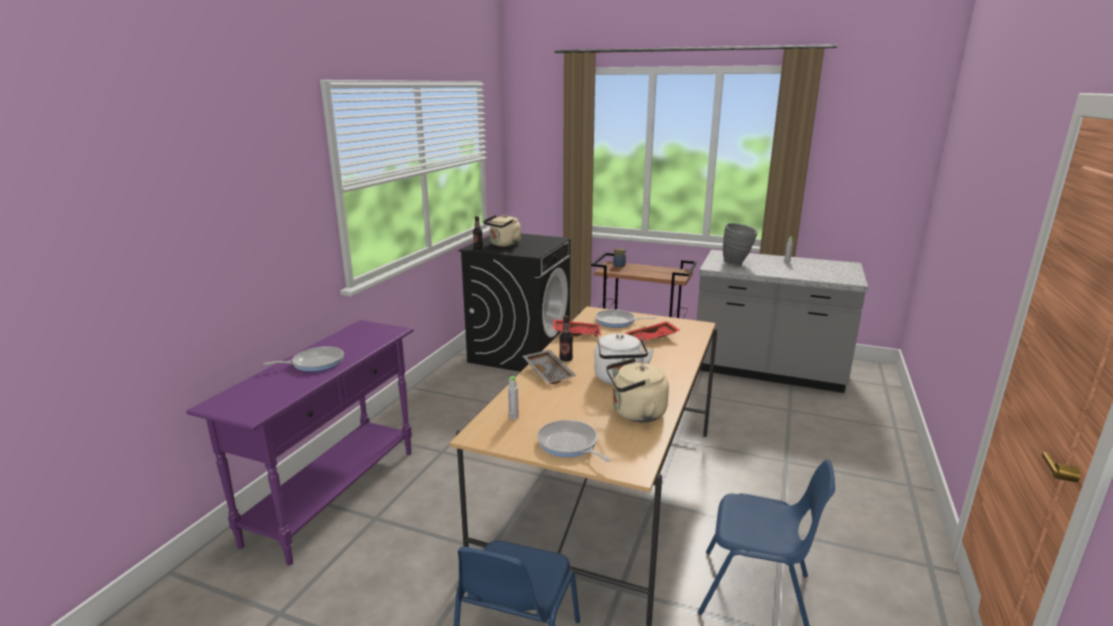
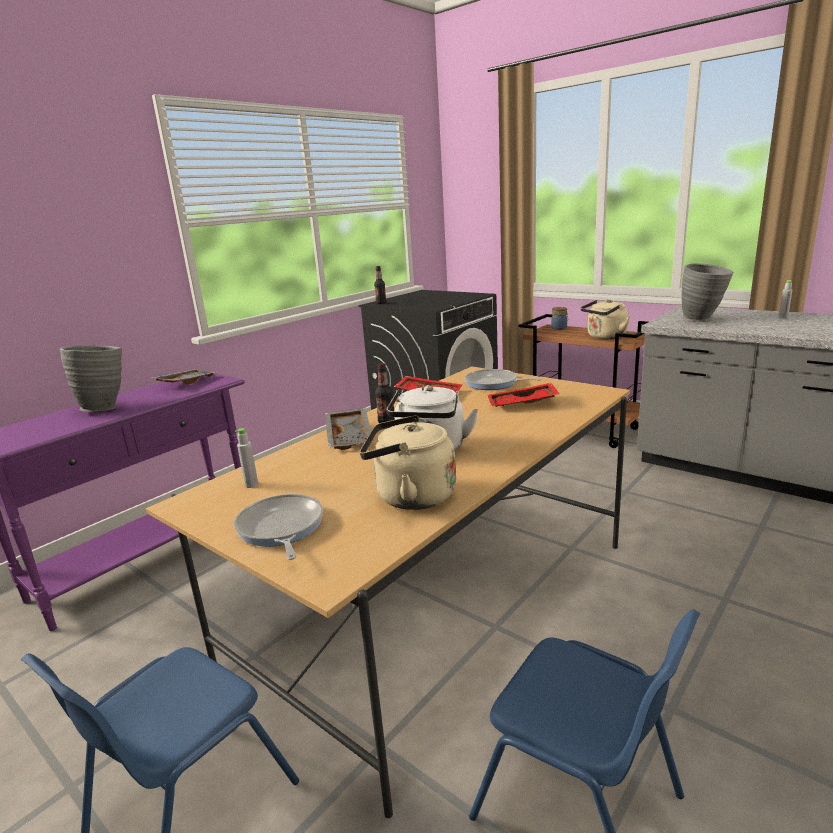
camera: 20 degrees right, 0 degrees up
(315, 363) = (106, 408): frying pan -> grey vase
(360, 333) = (185, 382): none -> grey tray
(504, 245) = (412, 300): beige kettle -> beige kettle (605, 337)

